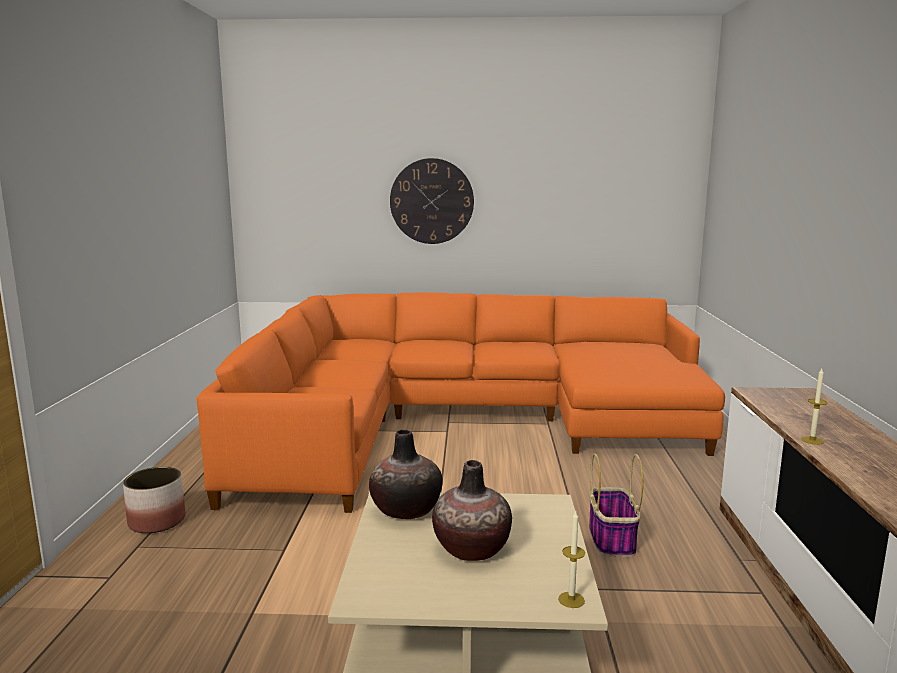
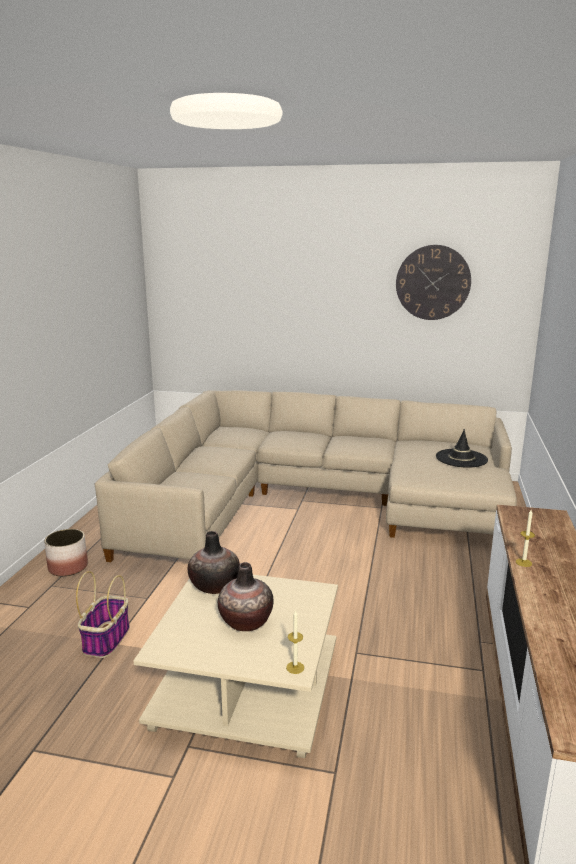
camera: 10 degrees right, 5 degrees up
(431, 201) = (303, 317): wall clock -> wall clock (433, 282)
(460, 422) = (311, 500): orange sofa -> beige sofa
(611, 539) = (387, 614): basket -> basket (106, 639)
(642, 355) = (461, 458): none -> black hat

